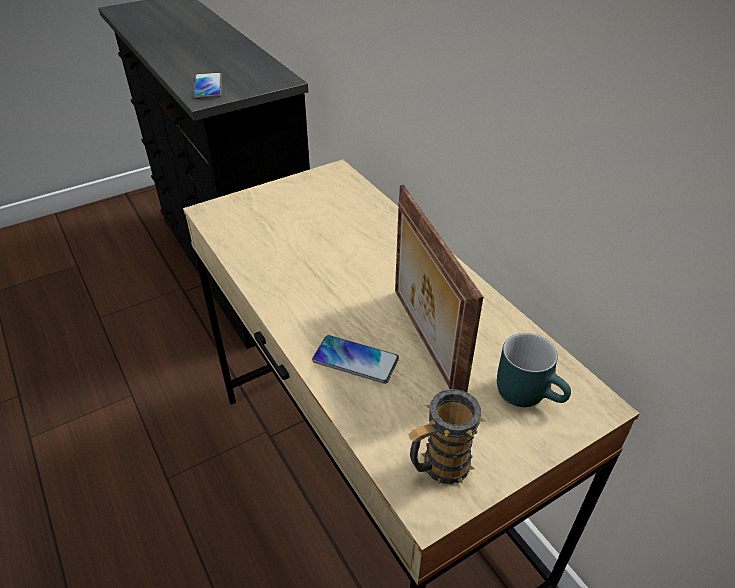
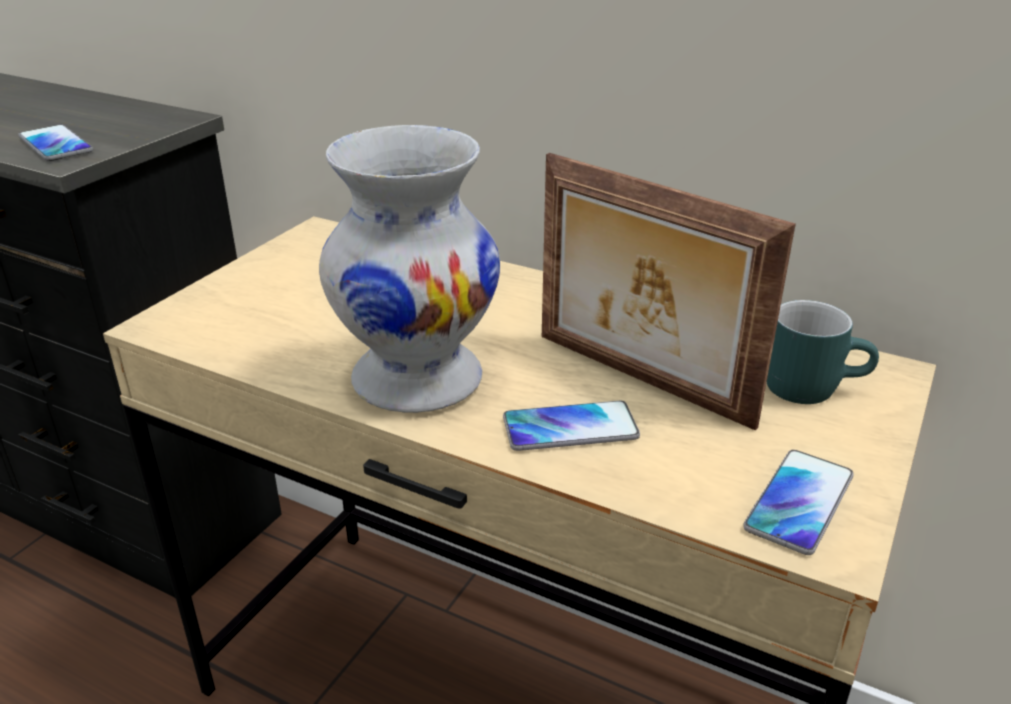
camera: 30 degrees left, 10 degrees down
(302, 295) = (416, 381): none -> white vase
(439, 467) = (799, 502): mug -> phone

